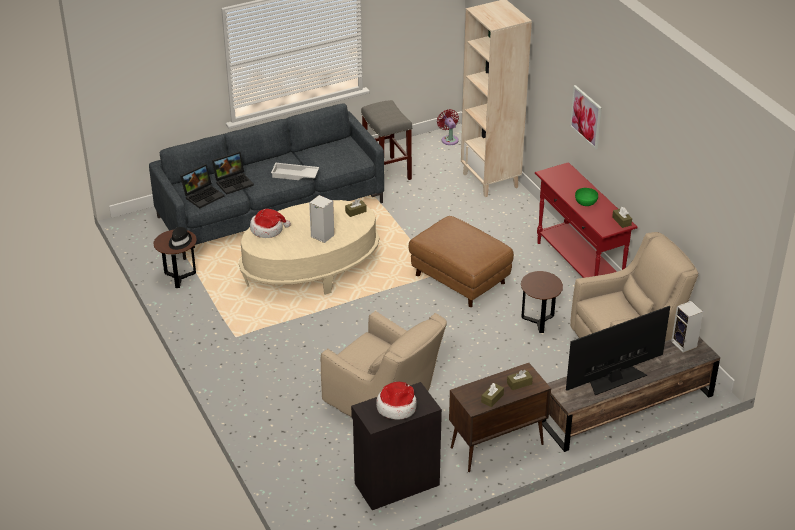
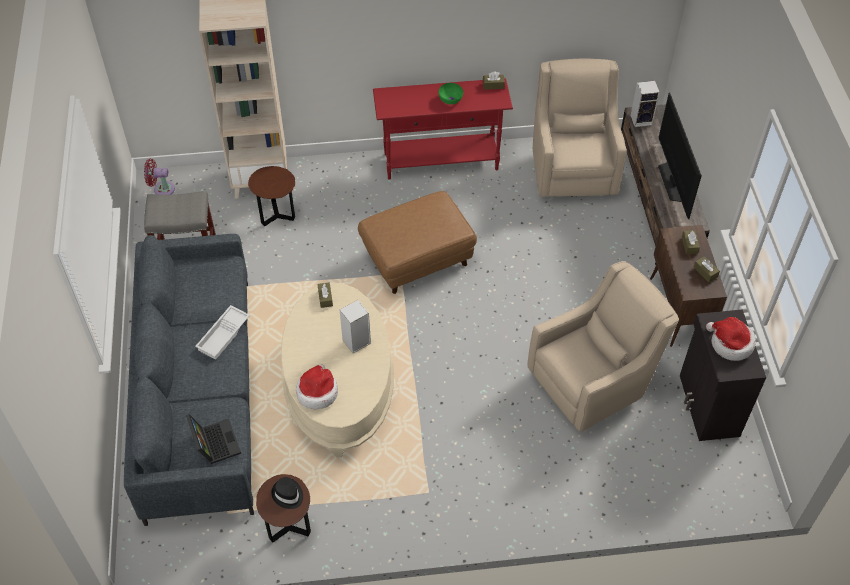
camera: 70 degrees left, 15 degrees up
(234, 182) = (203, 402): laptop -> none
(538, 322) = (513, 220): brown side table -> brown side table (277, 216)
(586, 116) = (390, 30): picture -> none

